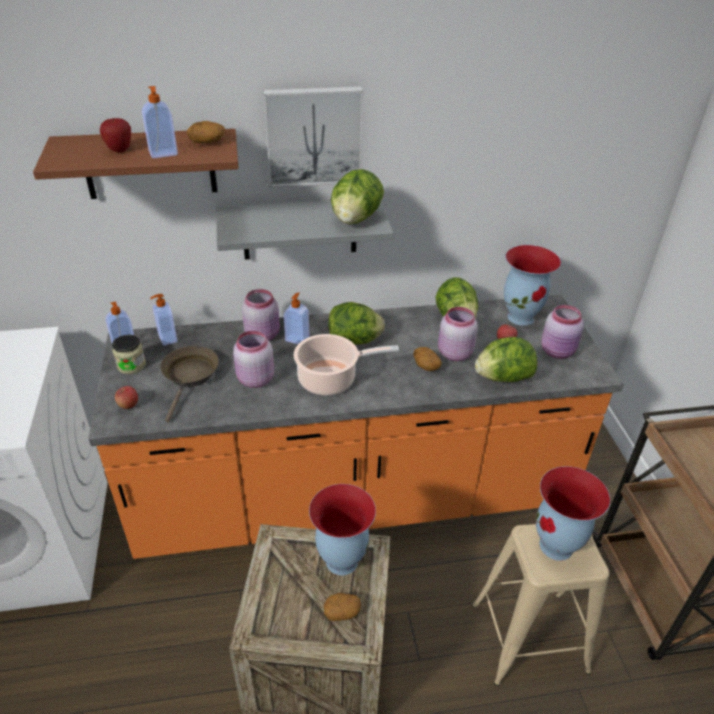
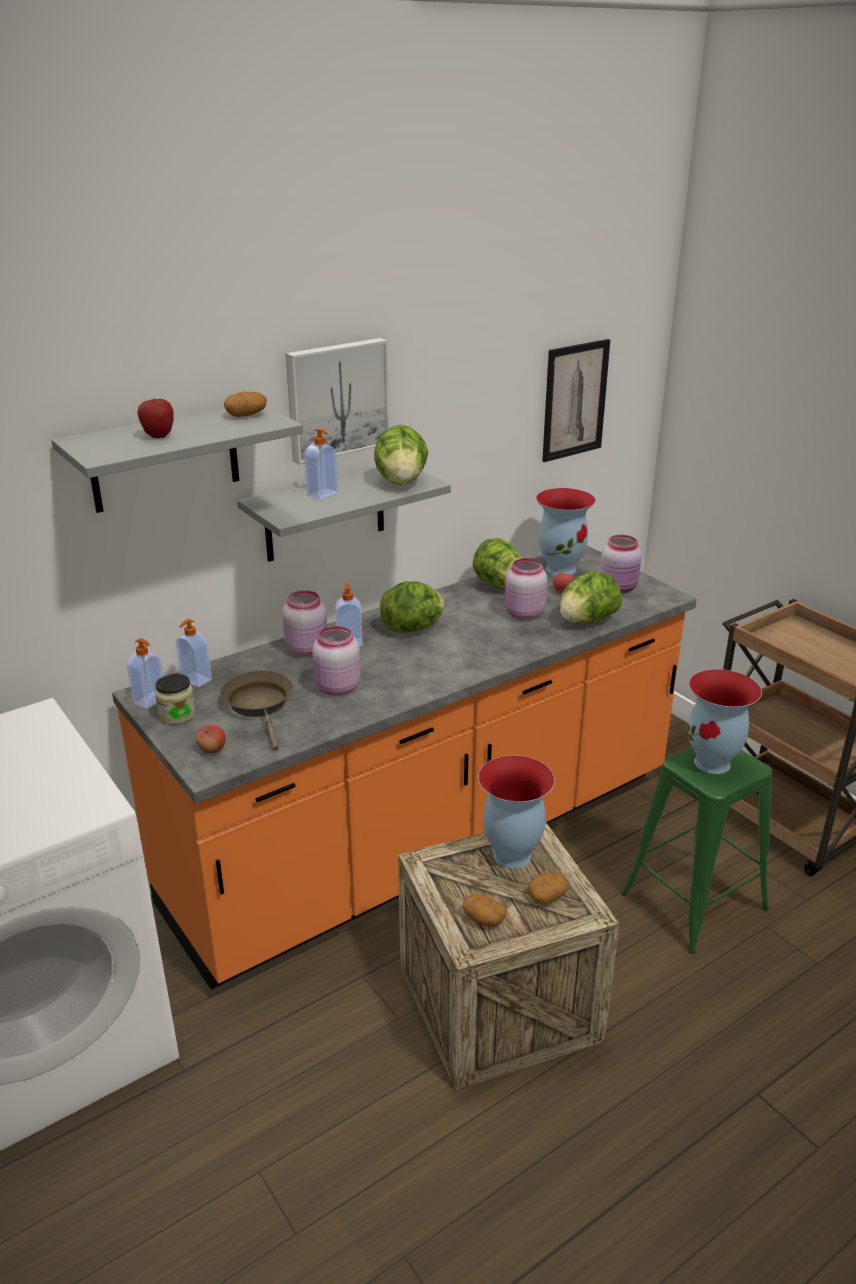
camera: 25 degrees left, 10 degrees down
(149, 164) = (164, 458): brown shelf -> grey shelf
(163, 154) = (214, 431): soap dispenser -> soap dispenser (323, 494)
(331, 379) = (420, 667): cooking pot -> none
(425, 365) = (505, 630): potato -> potato (483, 919)
(530, 637) = (695, 901): beige stool -> green stool
(574, 168) = (574, 400): none -> picture

